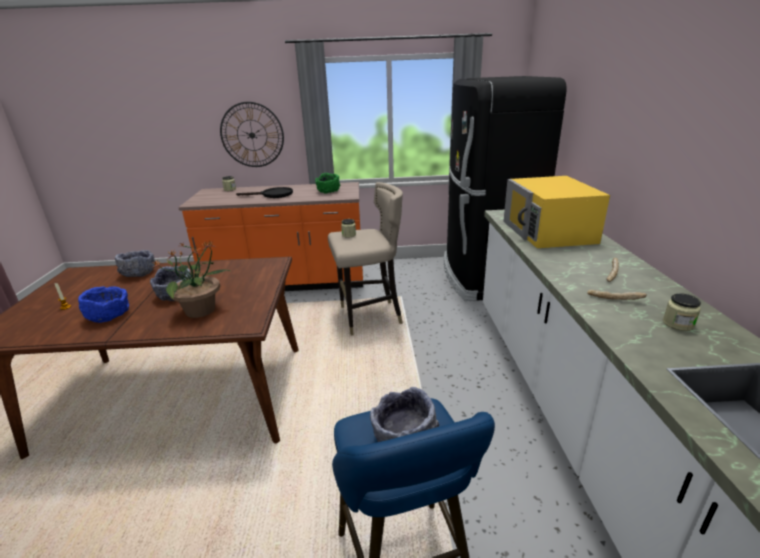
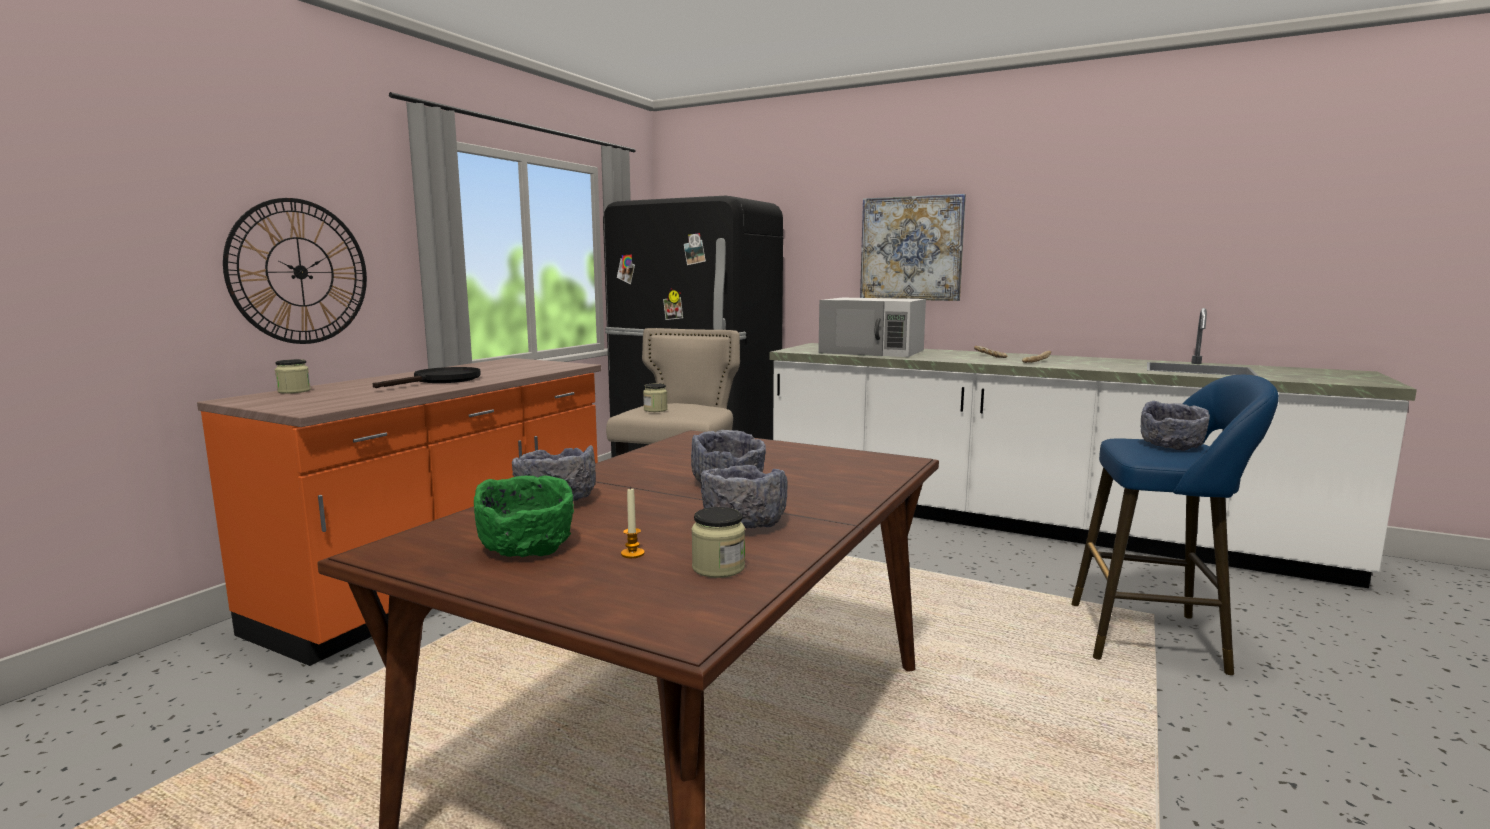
camera: 60 degrees left, 15 degrees down
(109, 315) = (743, 522): blue bowl -> grey bowl
(201, 310) = (818, 475): potted plant -> none
(328, 191) = (517, 366): green bowl -> green bowl (527, 546)
(548, 232) = (872, 351): yellow microwave -> white microwave
(634, 137) = (911, 248): none -> picture
(678, 324) = (1087, 361): jar -> jar (718, 568)

